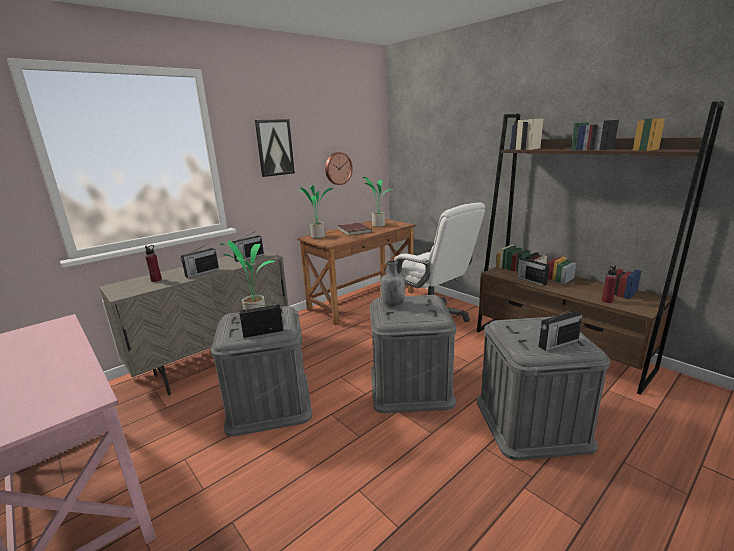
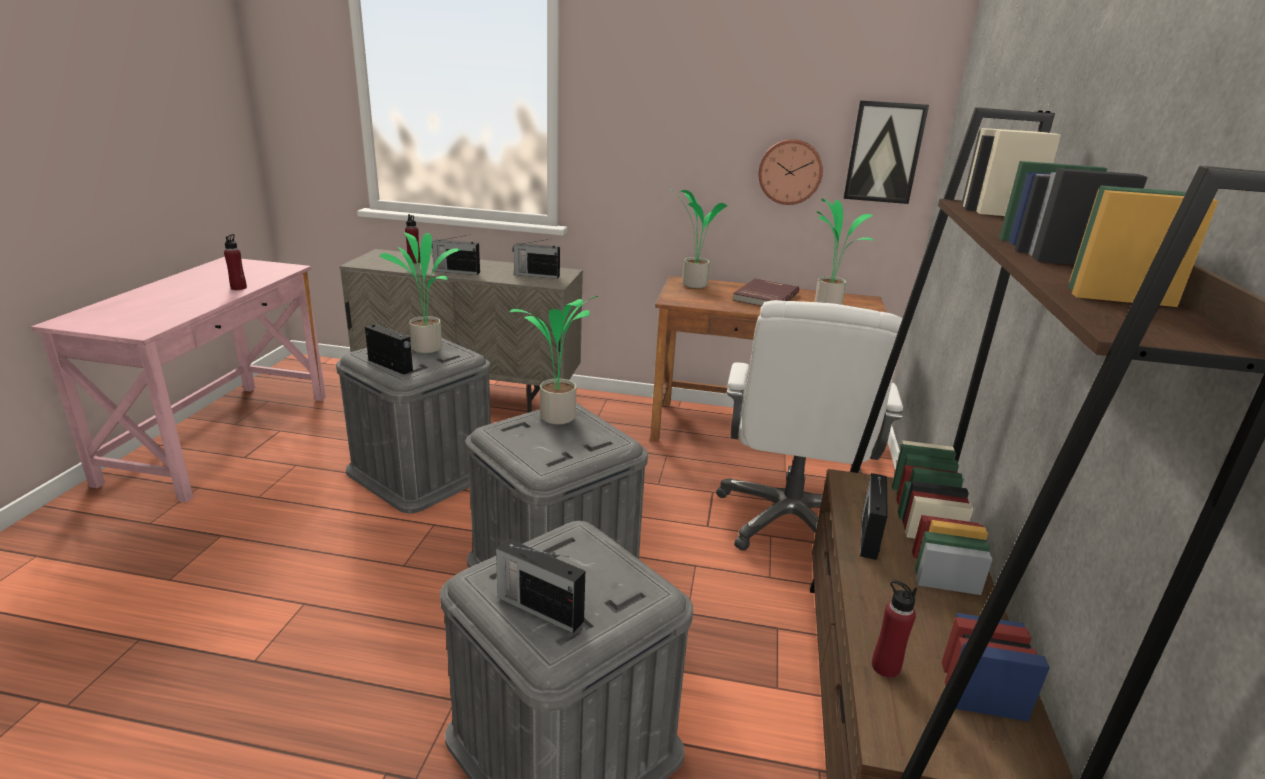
camera: 50 degrees right, 5 degrees up
(67, 346) = (239, 288): none -> red bottle
(274, 147) = (660, 112): picture -> picture (884, 152)
(392, 304) = (556, 418): grey bottle -> potted plant

